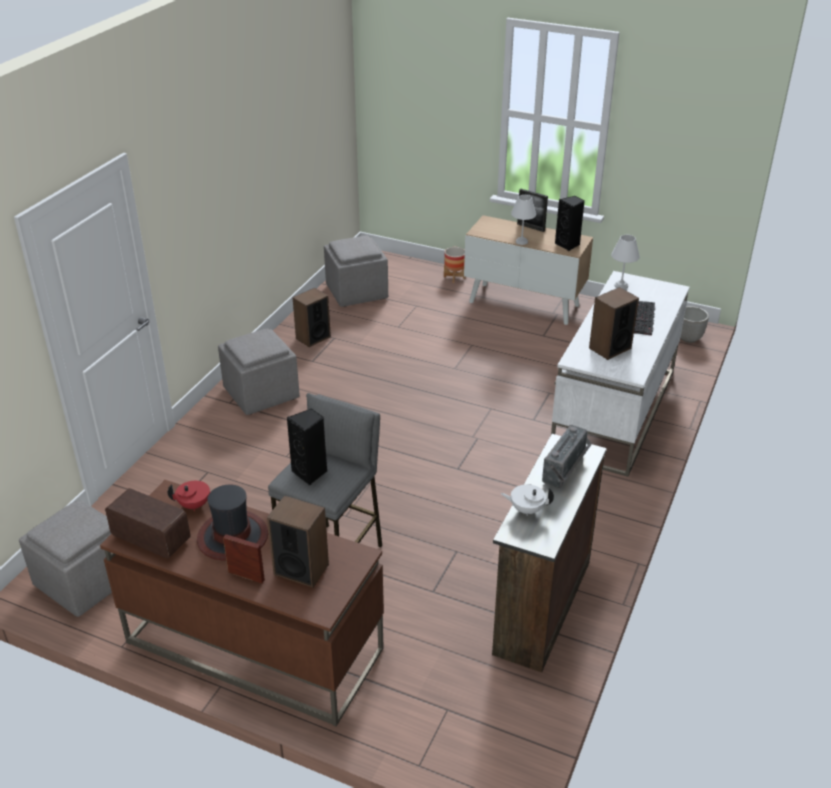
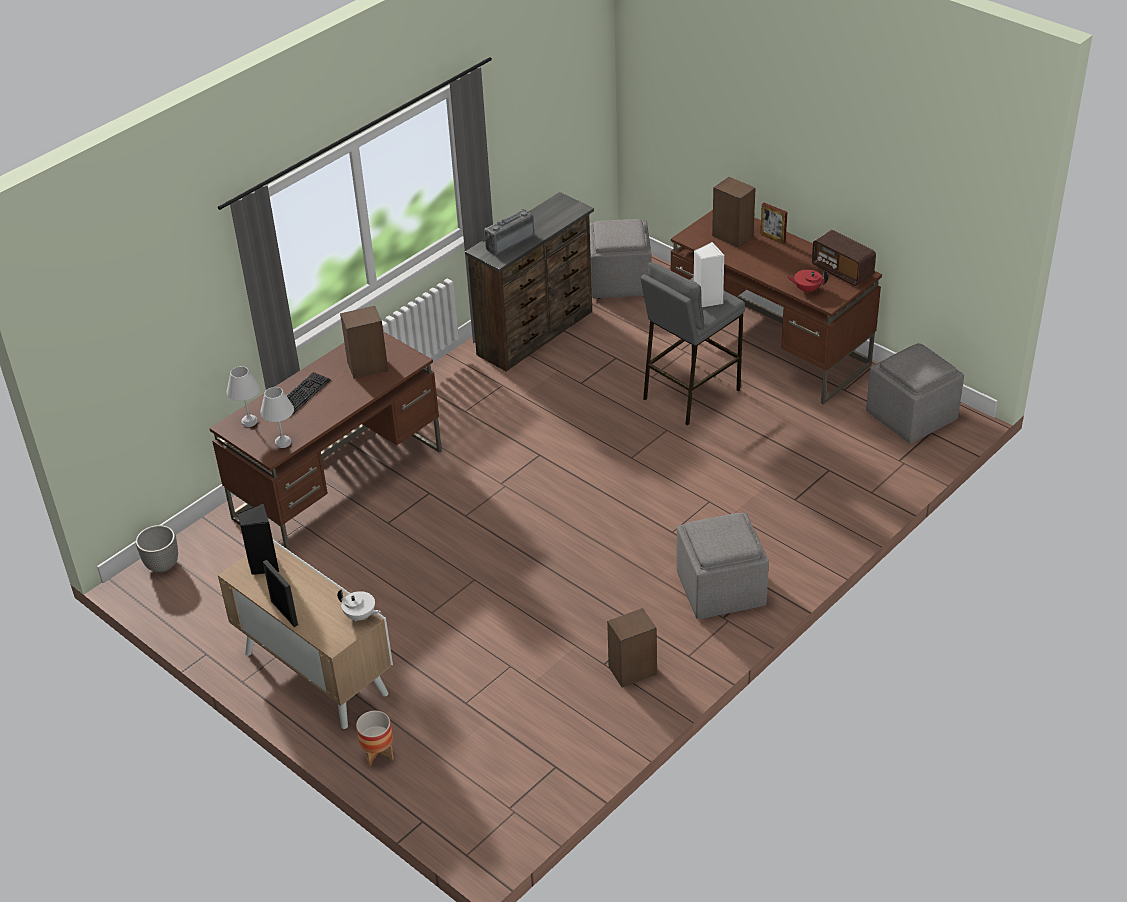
camera: 160 degrees left, 5 degrees up
(233, 536) = (779, 263): hat -> none
(310, 473) = (707, 300): black speaker -> white speaker
(357, 292) = (538, 754): grey ottoman -> grey ottoman (619, 282)
(522, 241) = (318, 585): white table lamp -> white table lamp (248, 421)
(526, 509) = (558, 221): white teapot -> white teapot (360, 616)
(613, 413) = (339, 484): white desk -> brown desk

